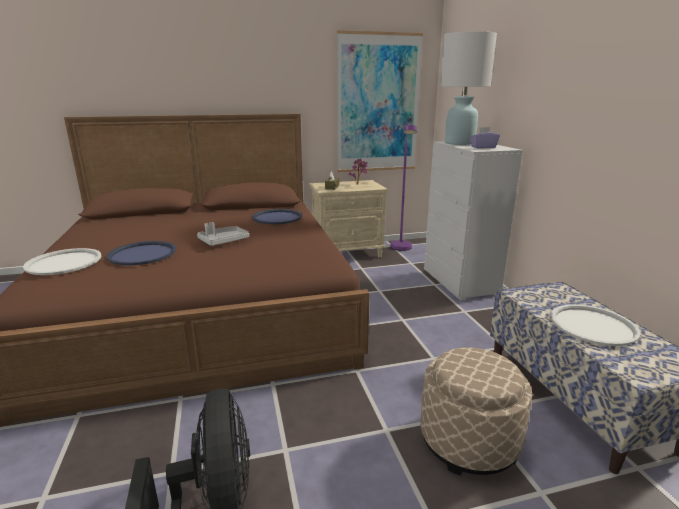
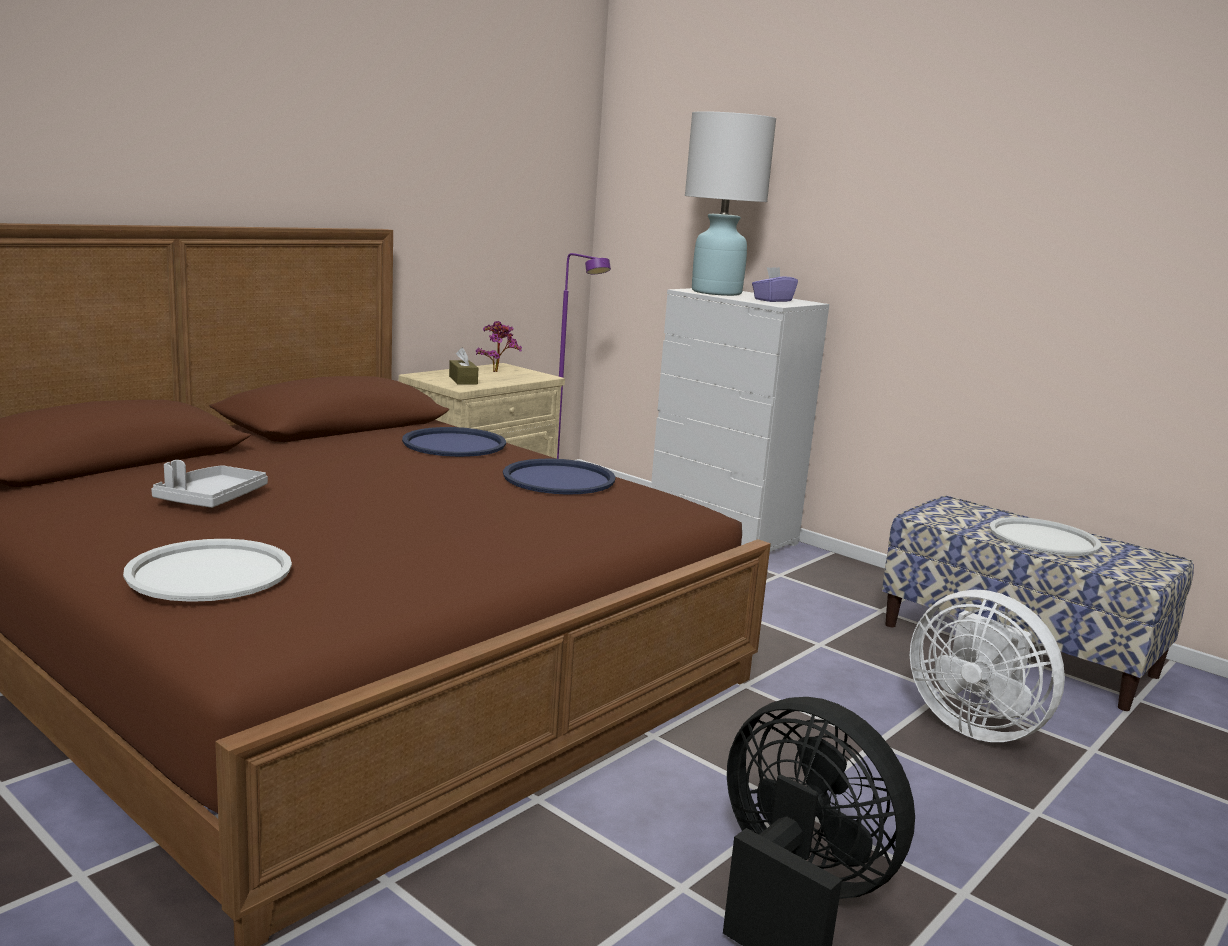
camera: 35 degrees left, 5 degrees down
(142, 254) = (345, 534): blue tray -> blue tray (559, 479)
(223, 241) = (450, 494): grey tray -> grey tray (211, 499)
(378, 104) = (512, 215): picture -> none
(468, 441) = (974, 725): beige ottoman -> white fan

